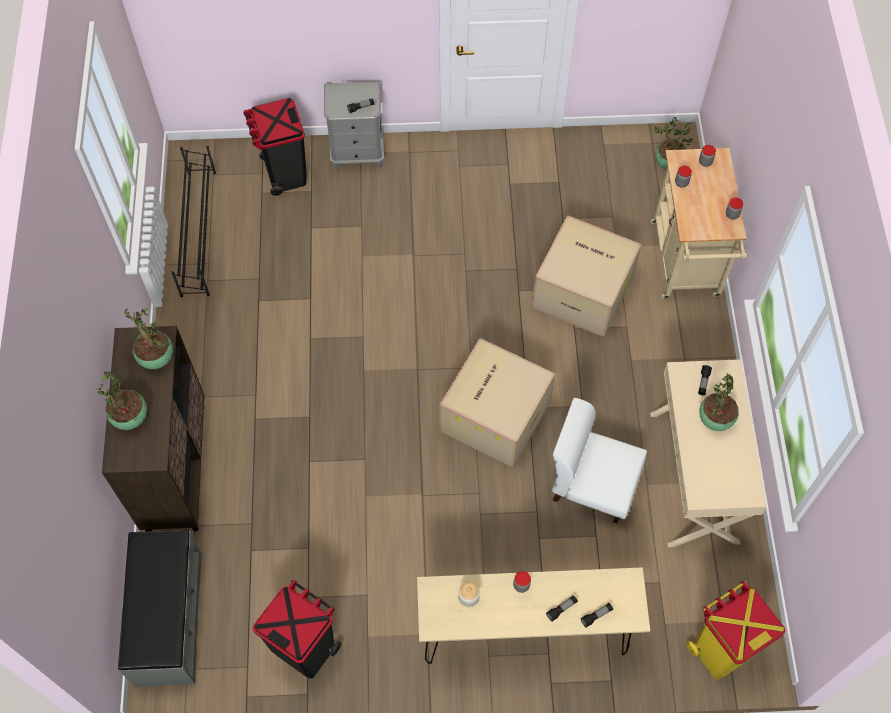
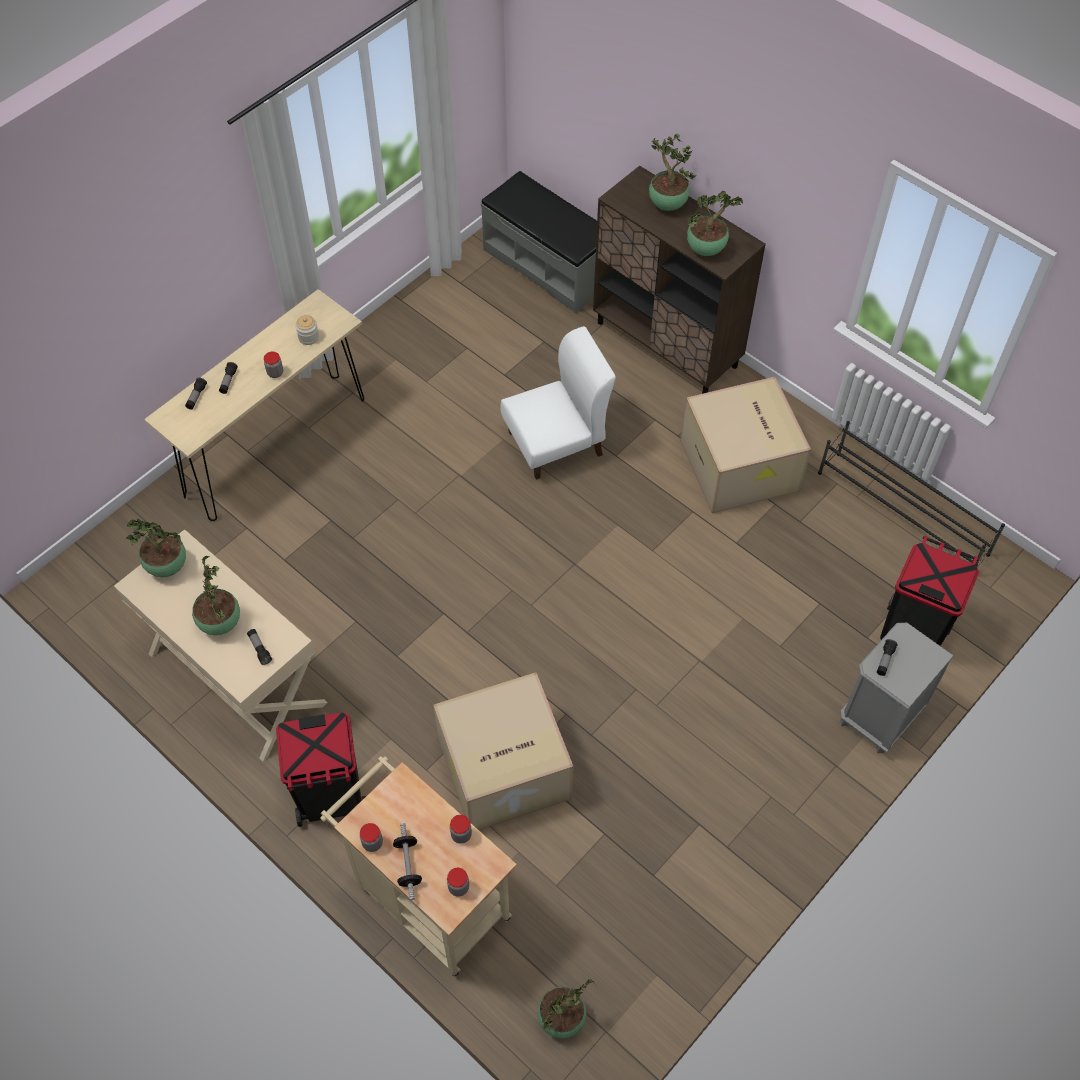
camera: 135 degrees right, 5 degrees down
(304, 648) = (433, 320): black trash can -> black trash can (331, 797)
(494, 414) = (467, 583): cardboard box -> cardboard box (741, 466)
(592, 484) = (324, 596): white chair -> white chair (556, 443)
(719, 489) = (168, 566): none -> potted plant
(722, 191) = (408, 865): none -> dumbbell
(722, 649) = (104, 560): yellow trash can -> none

